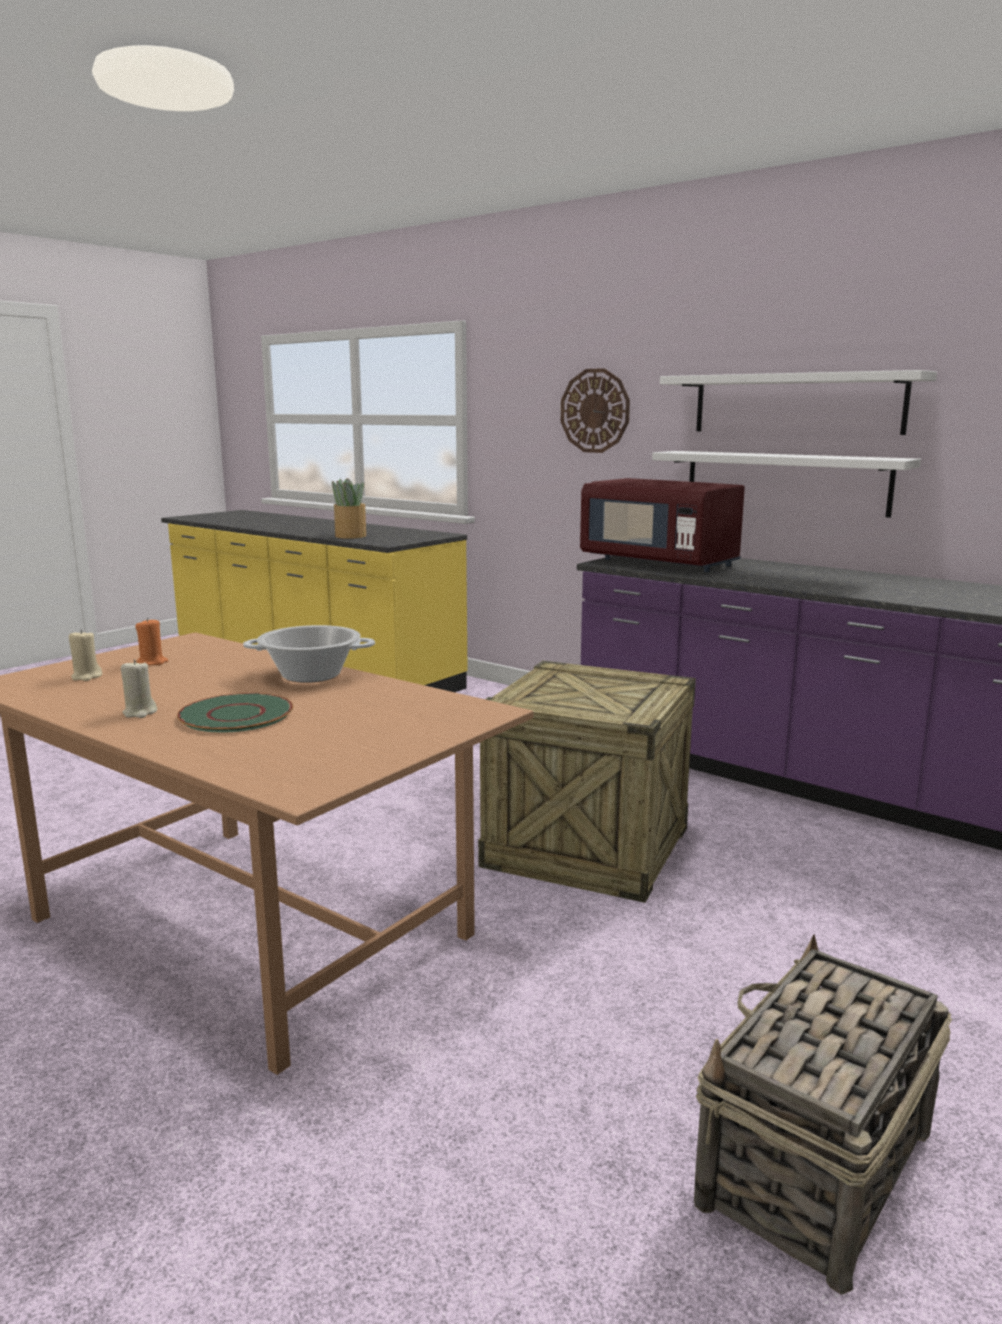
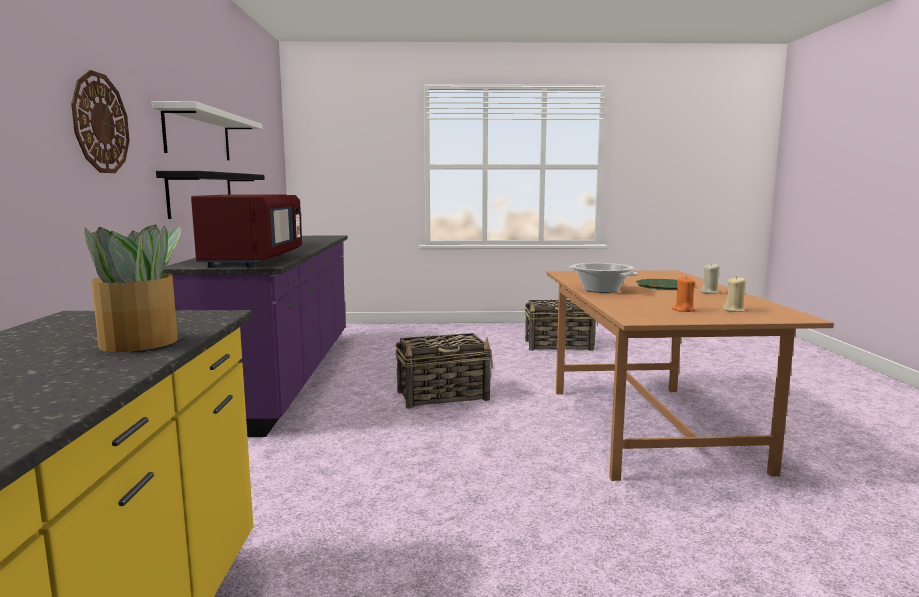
camera: 130 degrees left, 5 degrees down
(588, 847) = (444, 396): crate -> basket
(785, 482) = (201, 194): white shelf -> black shelf

